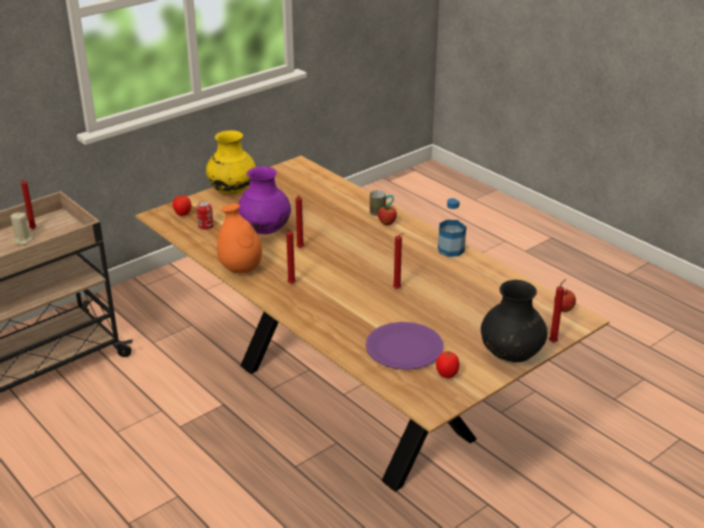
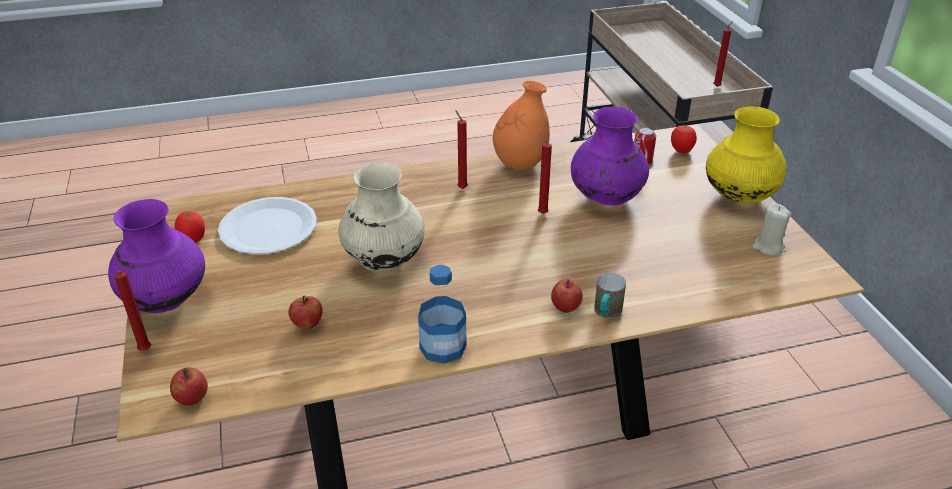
camera: 115 degrees right, 5 degrees up
(23, 240) = (693, 80): beige candle -> beige candle (768, 247)
(398, 289) = (384, 261): red candle -> beige vase
(404, 348) = (268, 228): purple plate -> white plate
(477, 295) = (307, 324): none -> apple
(511, 355) = (166, 301): black vase -> purple vase

